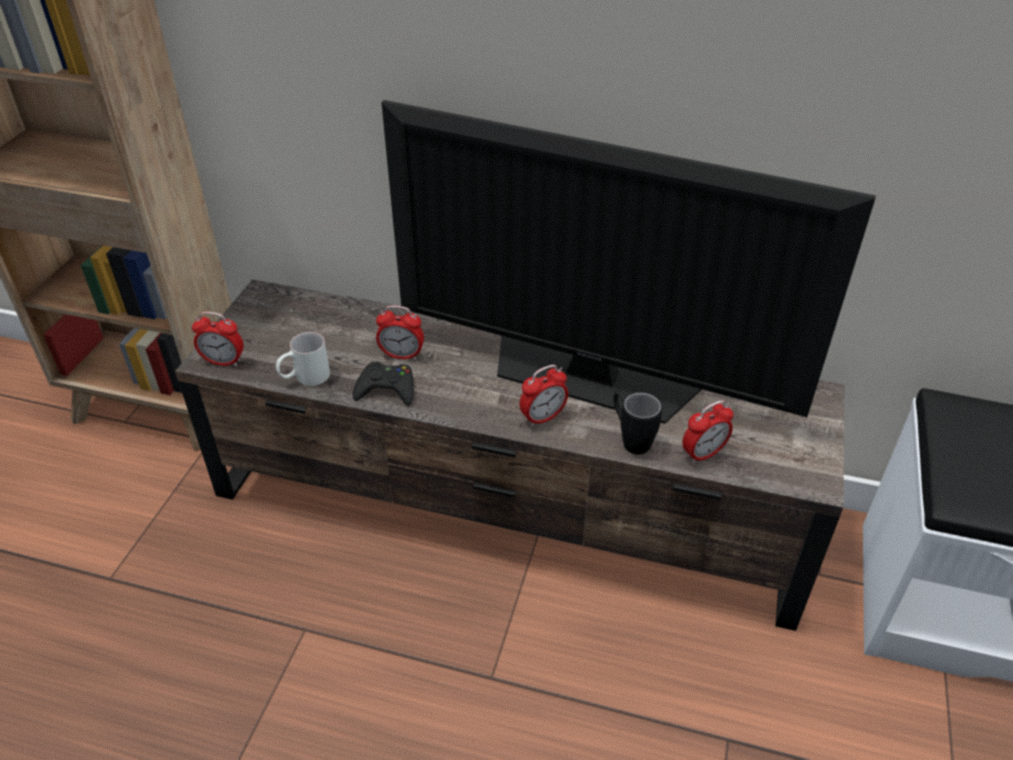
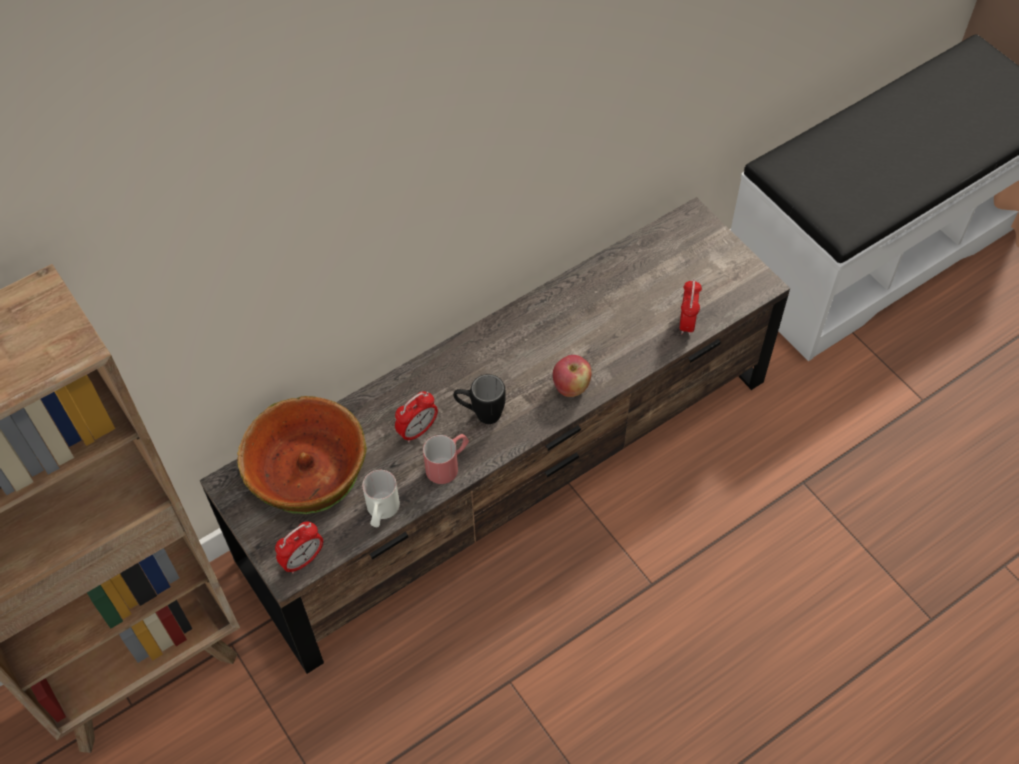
camera: 50 degrees left, 15 degrees up
(309, 320) = (306, 468): none -> bowl
(387, 389) = (448, 464): black game controller -> red mug
(543, 417) = (571, 387): alarm clock -> apple
(591, 376) = (556, 328): television -> none
(630, 439) = (638, 352): black mug -> black mug (480, 414)

